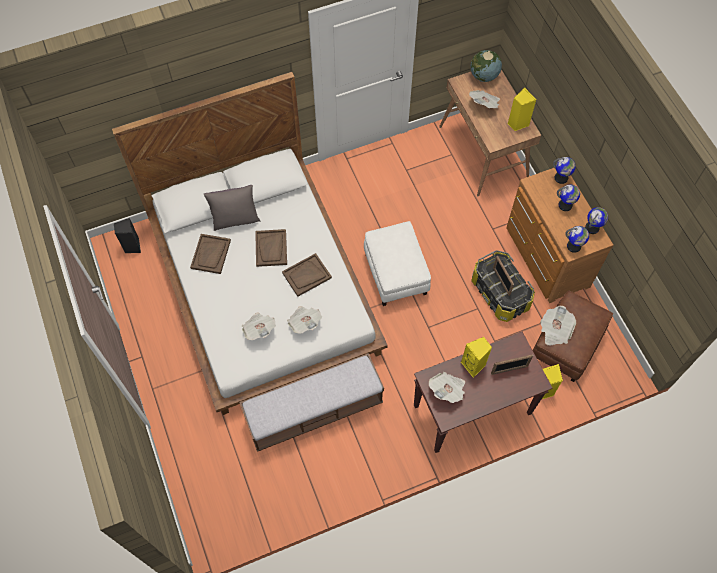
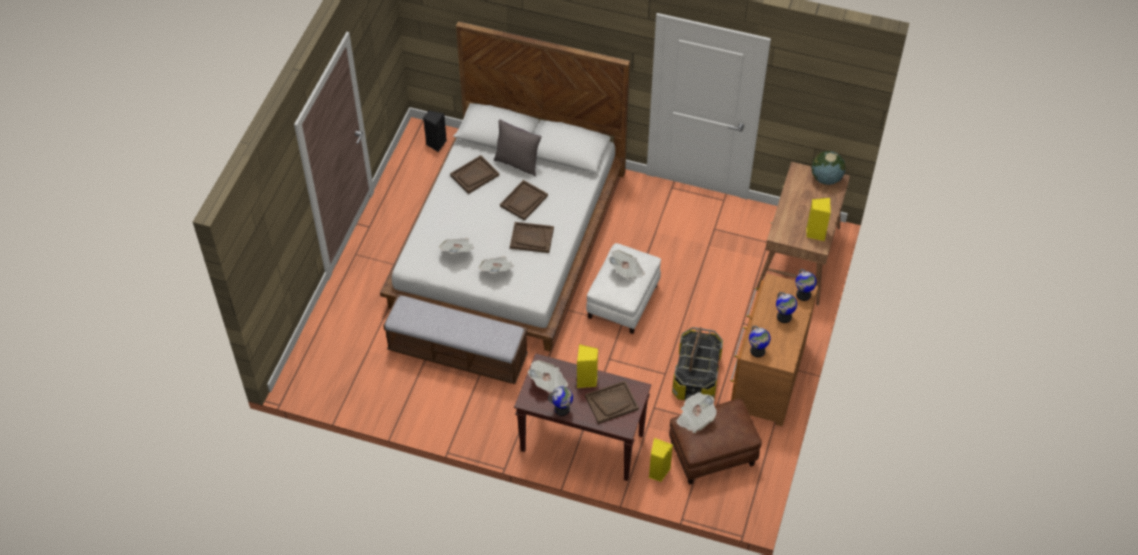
camera: 40 degrees right, 10 degrees down
(484, 104) = (802, 200): newspaper -> newspaper (626, 270)
(509, 369) = (611, 403): picture frame -> brown tray
(592, 228) = (789, 348): globe -> globe (562, 409)

